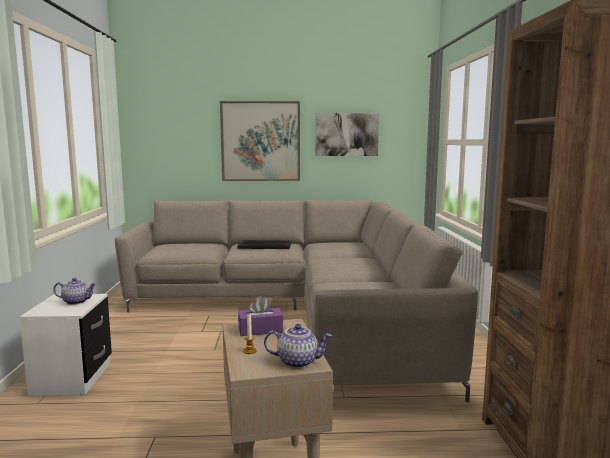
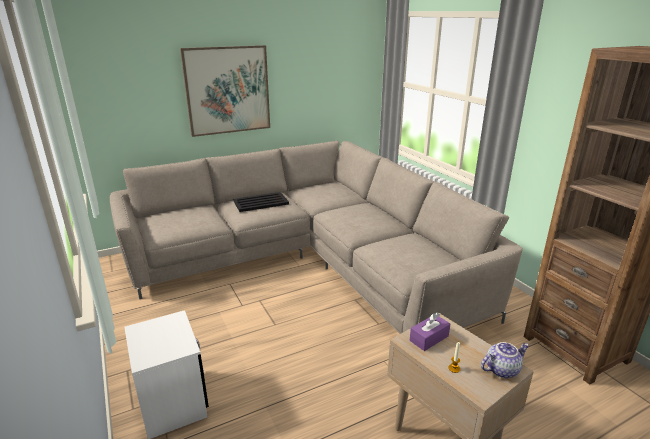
camera: 25 degrees left, 15 degrees up
(76, 302) = (168, 332): teapot -> none
(346, 134) = (310, 77): picture -> none

